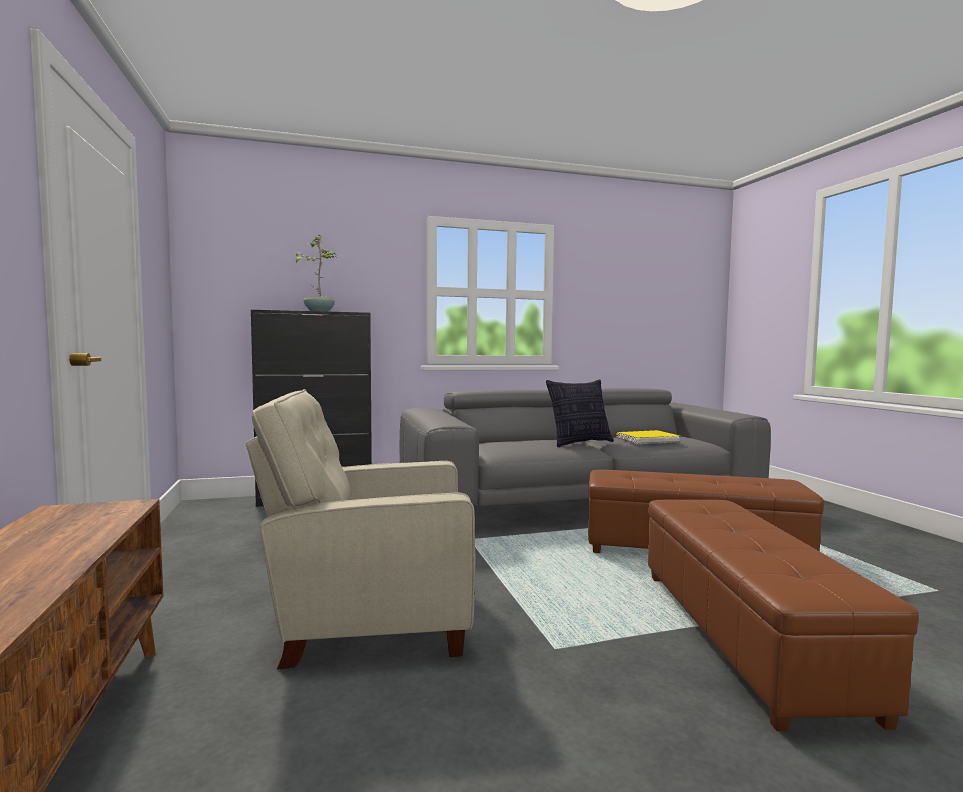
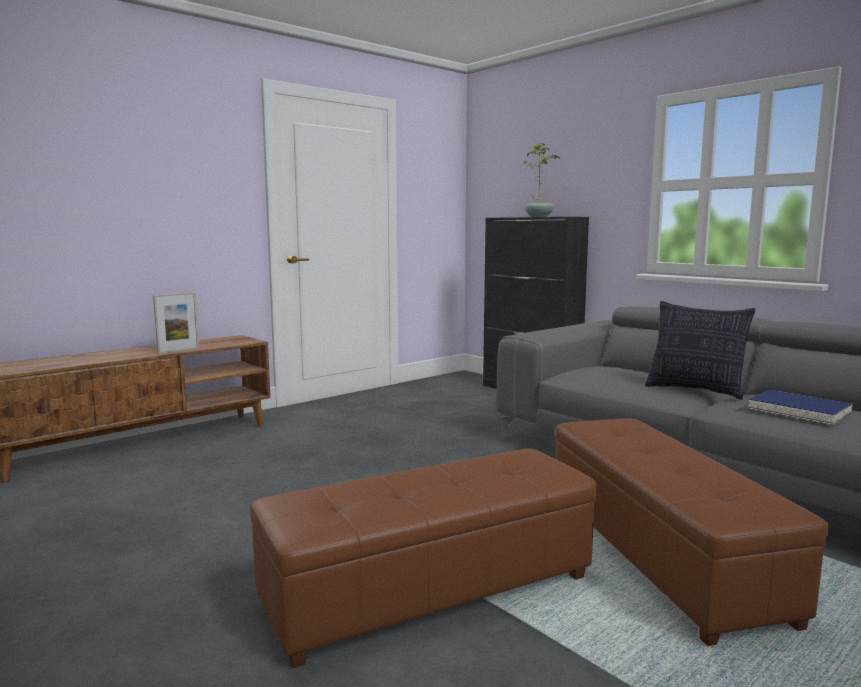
camera: 65 degrees right, 5 degrees up
(78, 553) = (178, 350): none -> picture frame
(368, 620) = (333, 456): beige armchair -> none
(647, 440) = (799, 411): yellow book -> blue book

